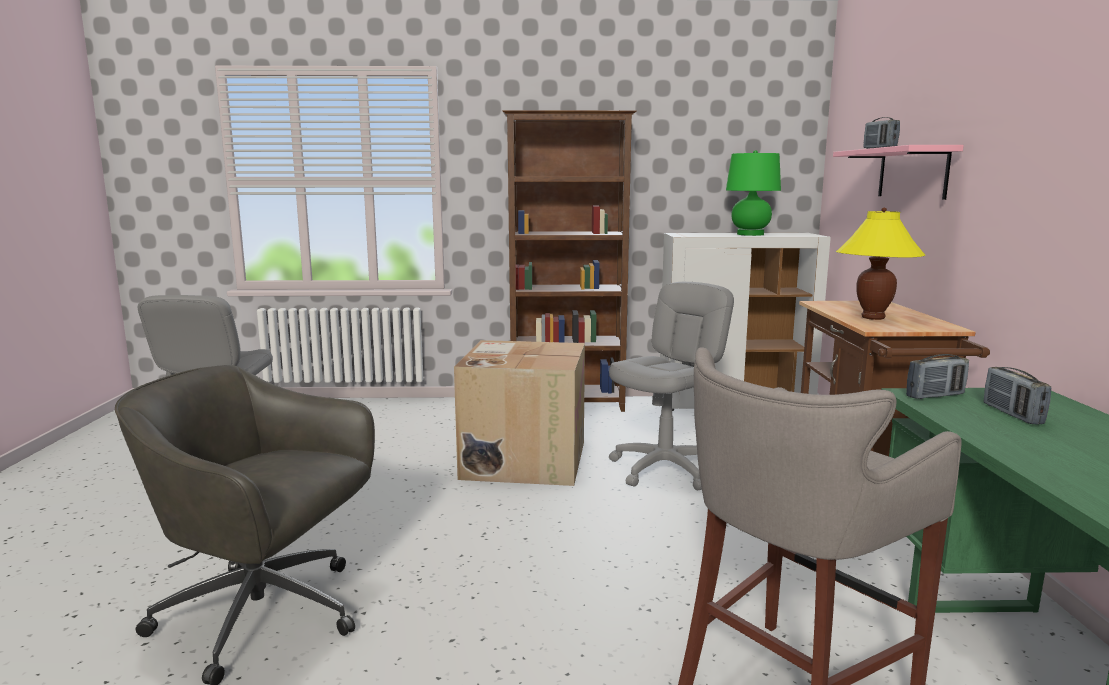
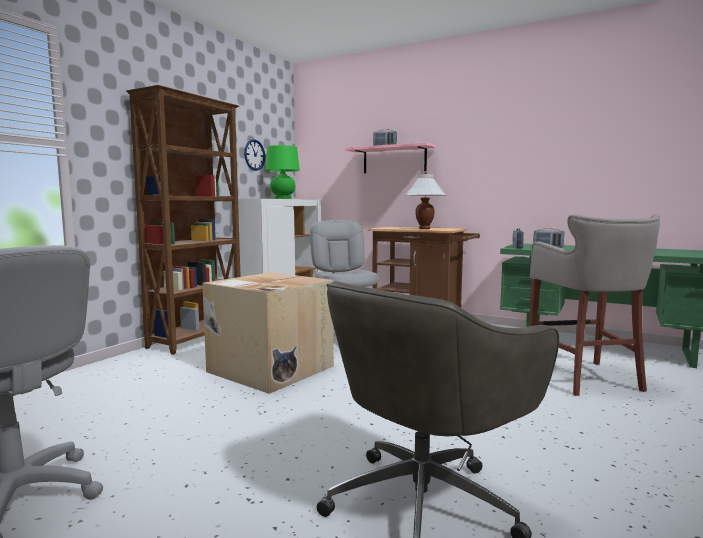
camera: 60 degrees left, 5 degrees down
(720, 167) = (254, 155): none -> wall clock
(873, 317) = (424, 228): yellow table lamp -> white table lamp

